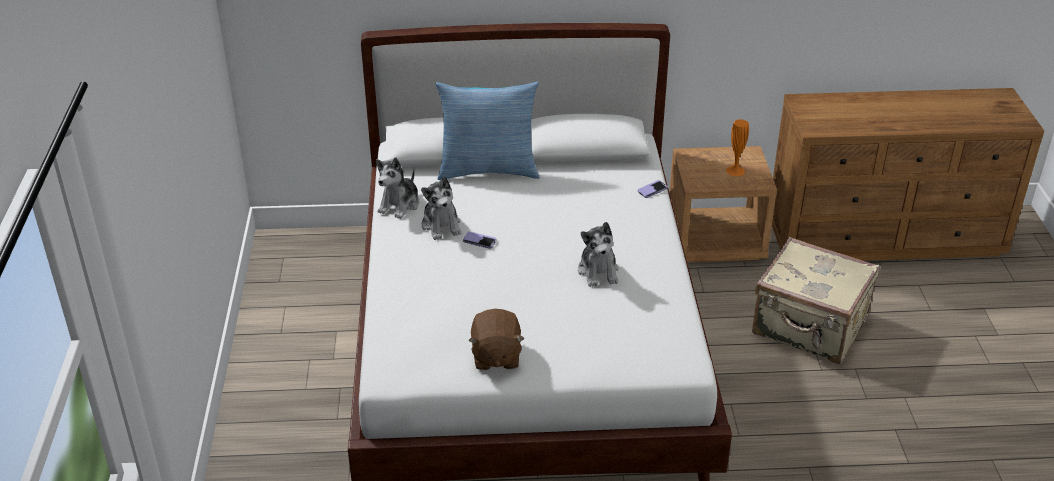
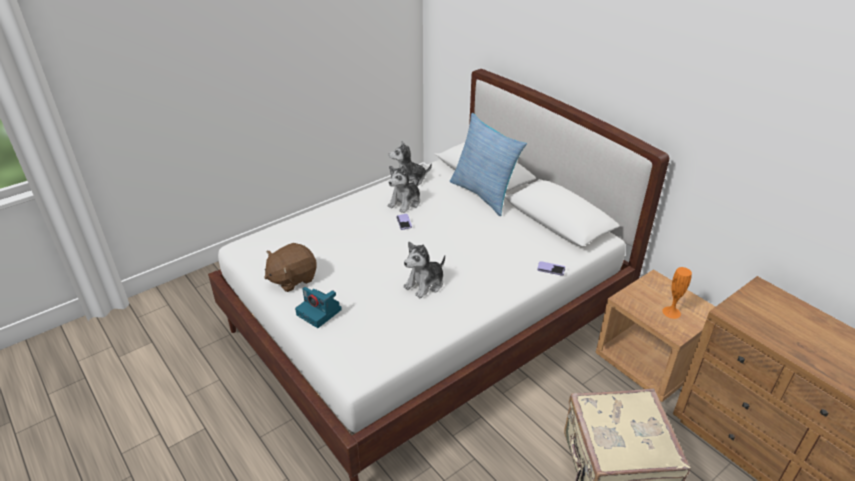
camera: 55 degrees right, 0 degrees up
(575, 356) = (320, 312): none -> camera

